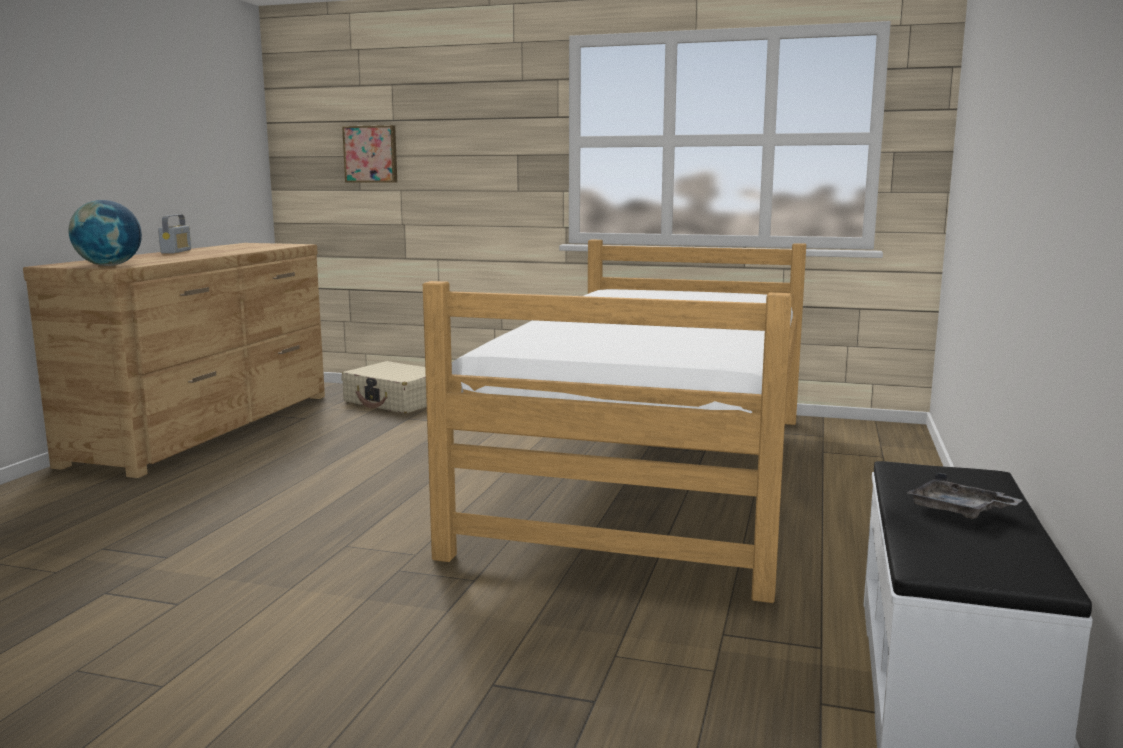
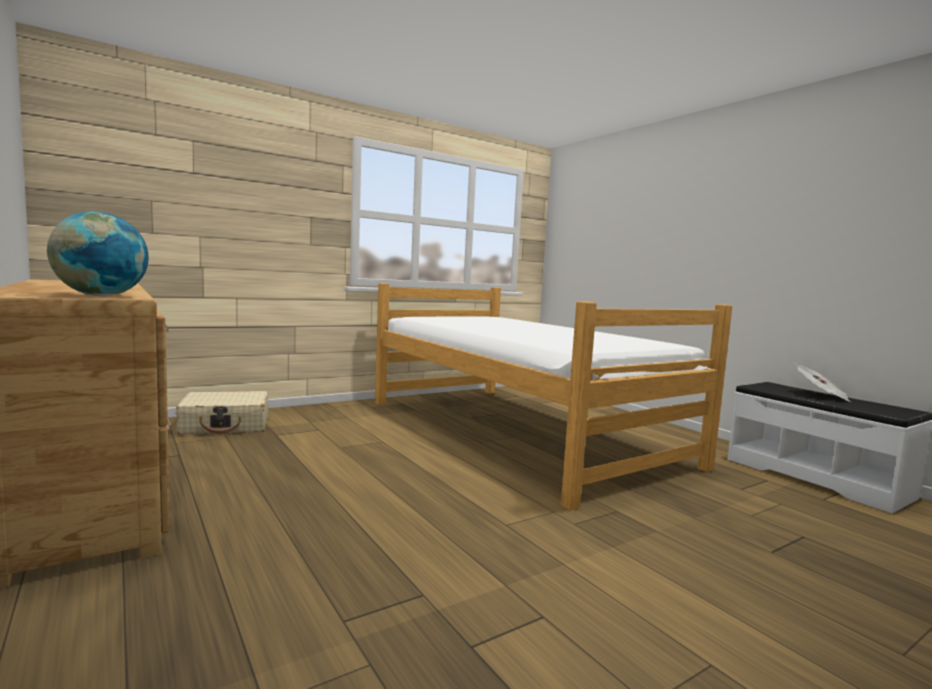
camera: 50 degrees left, 5 degrees down
(176, 251) = (34, 284): radio -> none
(371, 154) = (169, 200): picture -> none
(958, 511) = (821, 396): grey tray -> newspaper

